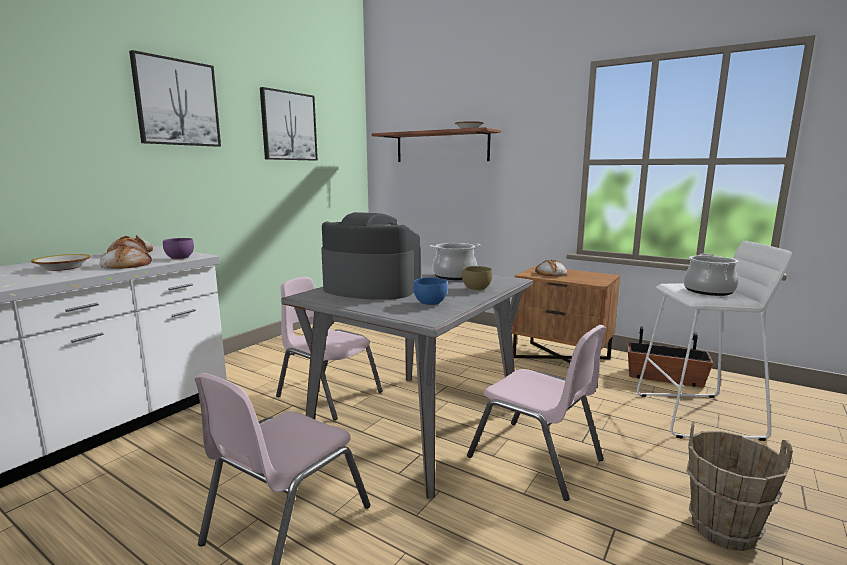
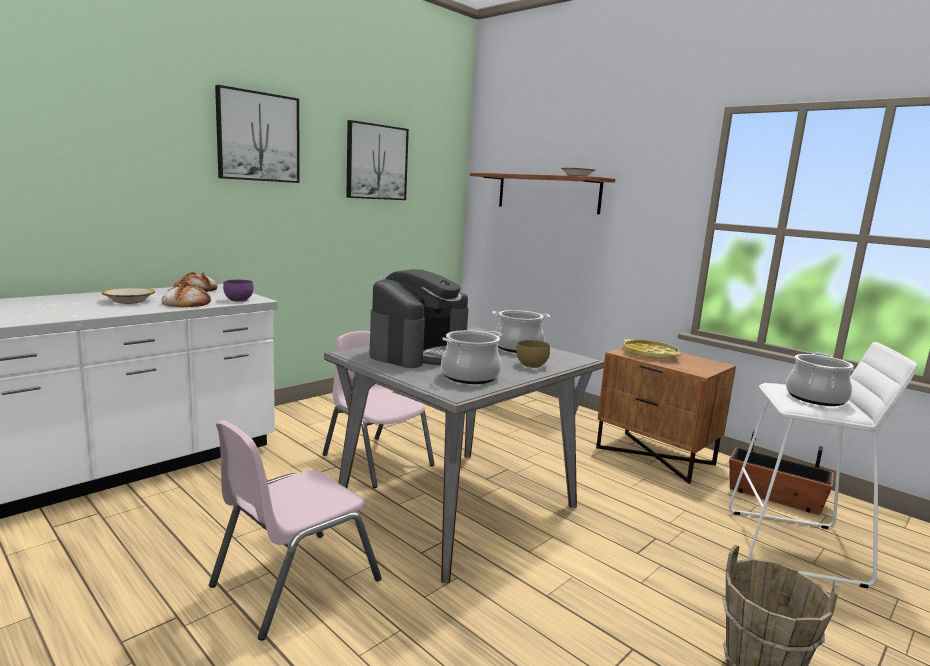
camera: 10 degrees right, 0 degrees up
(371, 288) = (419, 353): coffee machine -> coffee machine turned 90 degrees clockwise
(430, 303) = (470, 376): blue bowl -> cooking pot
(535, 458) = (575, 562): pink chair -> none
(550, 273) = (650, 354): bread -> yellow tray

